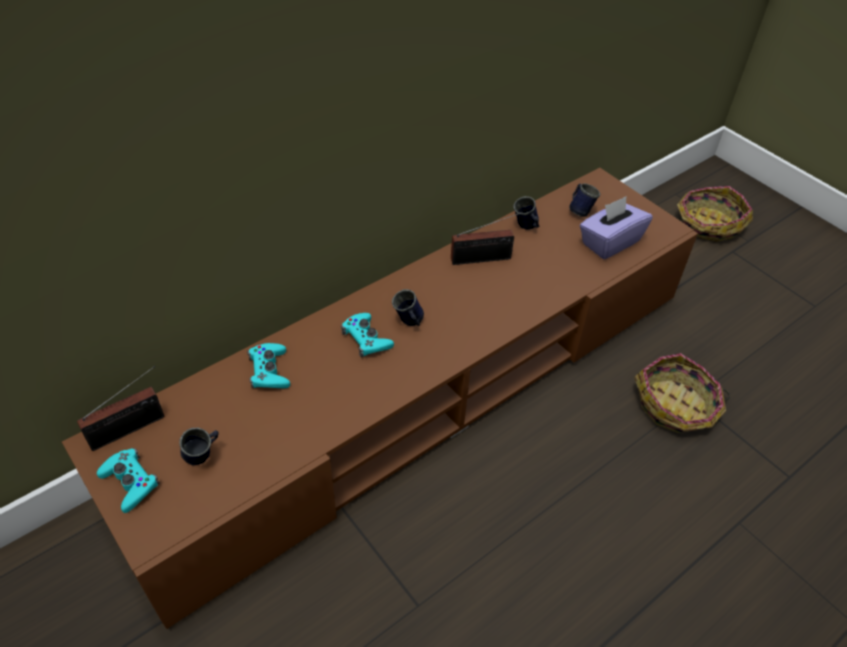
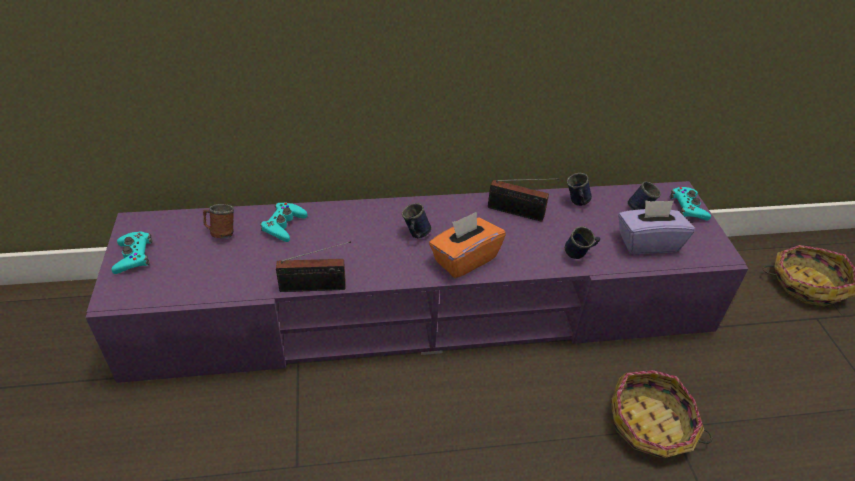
camera: 30 degrees right, 5 degrees down
(131, 428) = (164, 223): radio -> radio (316, 287)
(204, 456) = (192, 261): blue mug -> blue mug (579, 255)
(207, 409) = (221, 232): none -> brown mug
(366, 339) = (372, 233): turquoise game controller -> turquoise game controller (688, 208)
(422, 390) = (425, 308): brown tv stand -> purple tv stand
(472, 327) = (464, 259): none -> orange tissue box

